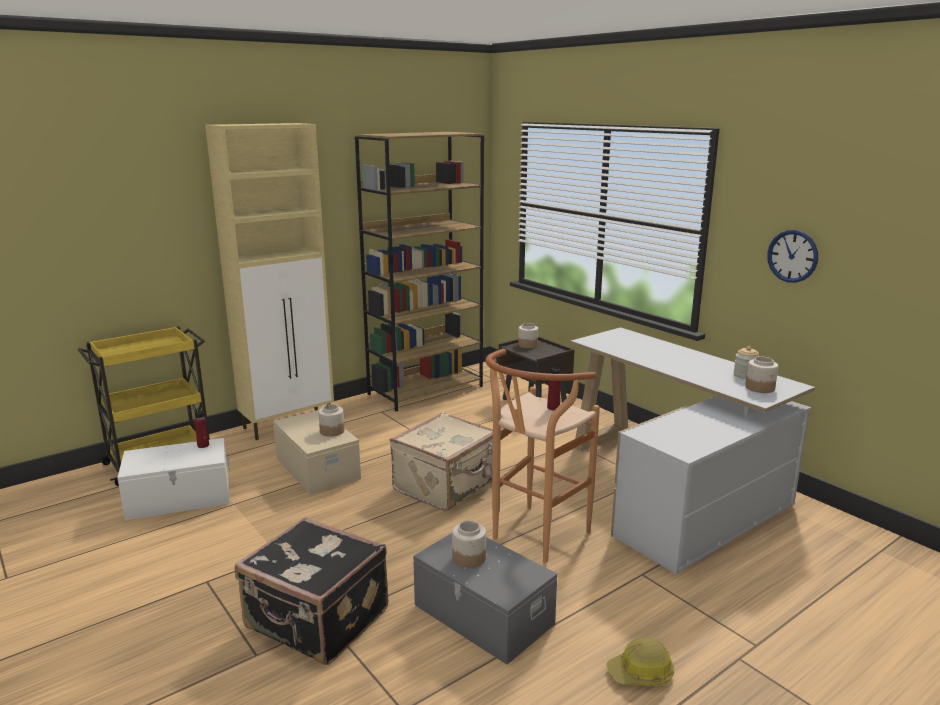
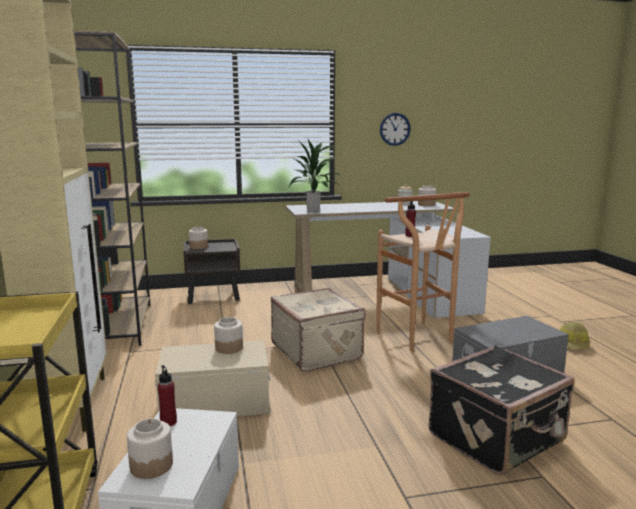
camera: 65 degrees left, 5 degrees down
(469, 557) = (501, 333): jar -> jar (151, 465)
(604, 343) = (313, 211): none -> potted plant

